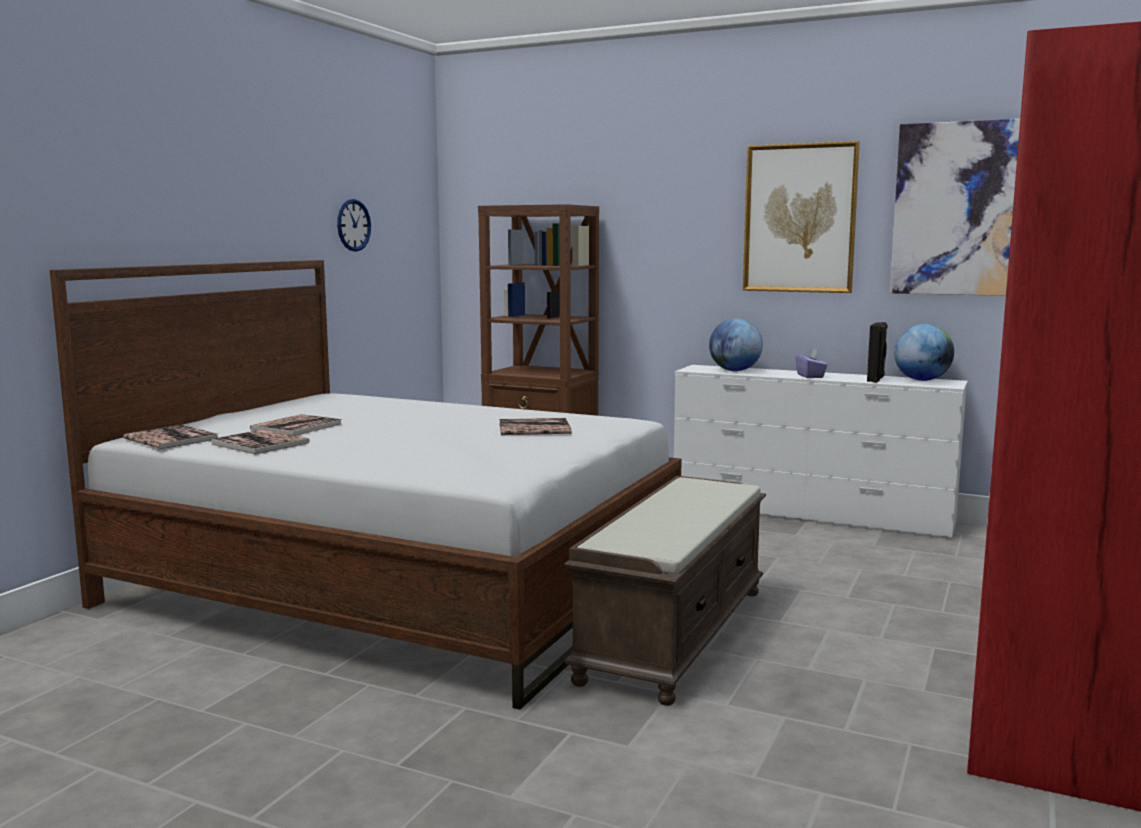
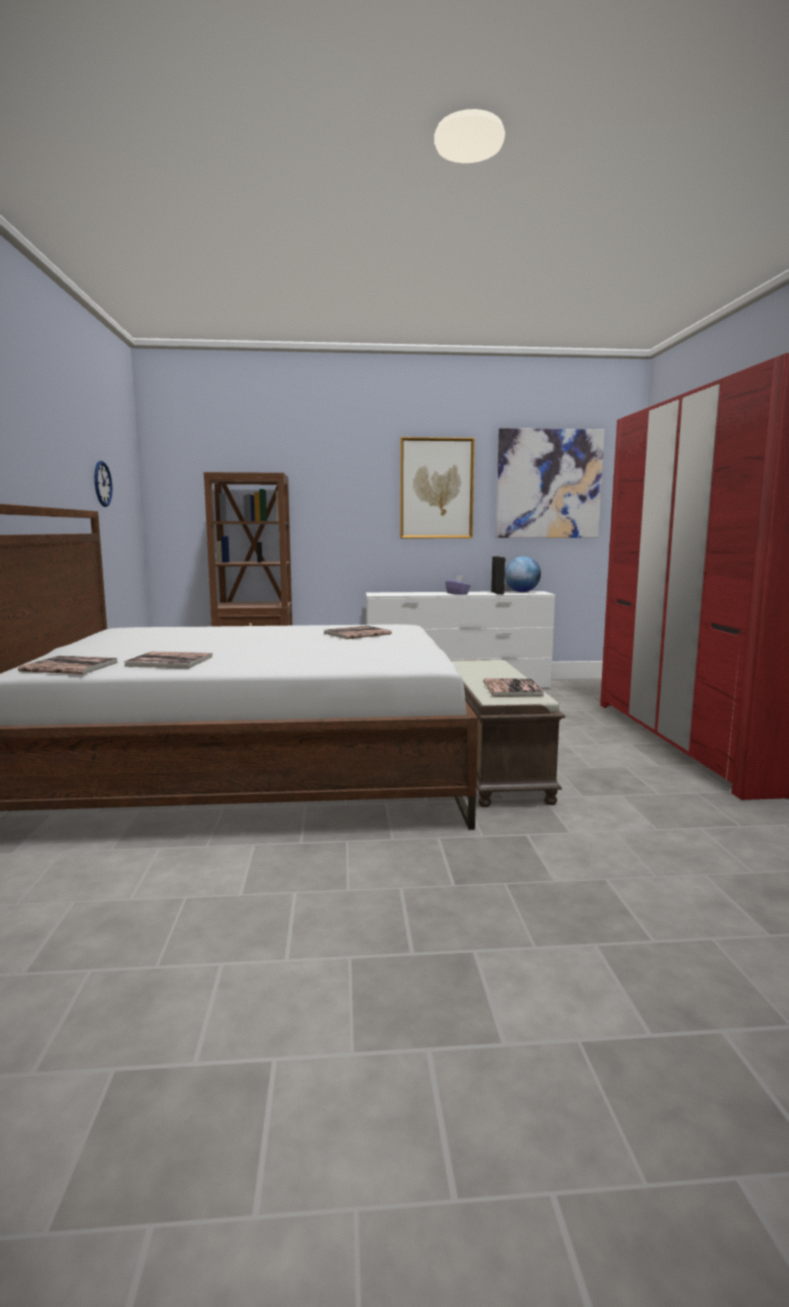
camera: 30 degrees left, 0 degrees up
(296, 427) = (164, 649): book -> book (512, 689)
(735, 370) = (404, 593): globe -> none

